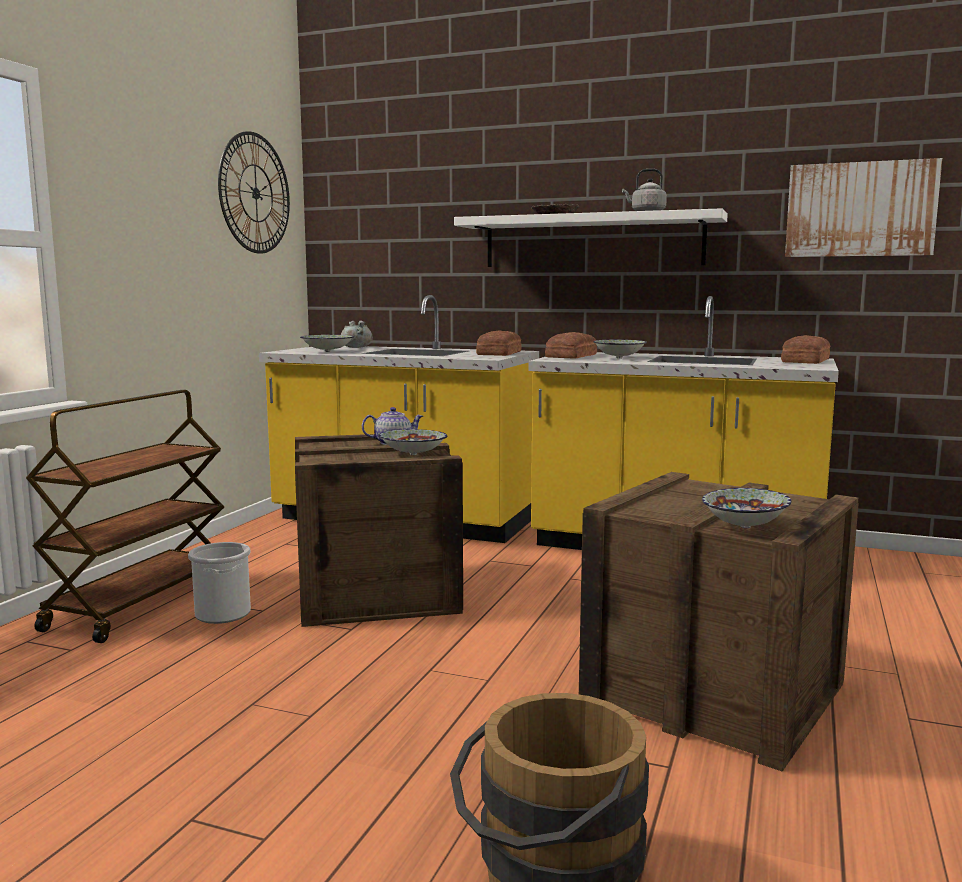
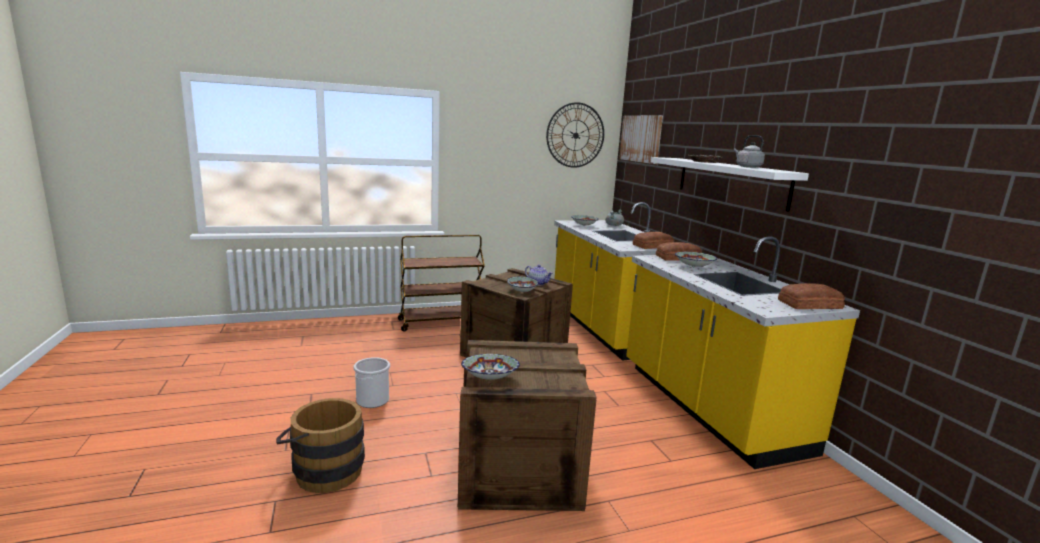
camera: 50 degrees right, 5 degrees up
(222, 614) = (451, 338): bucket -> bucket (372, 400)
(860, 209) = (906, 185): picture -> picture (641, 138)

